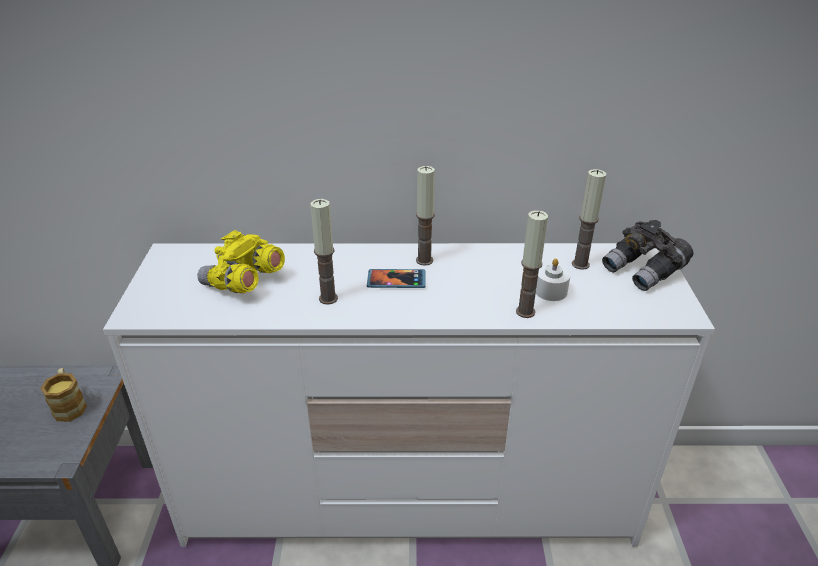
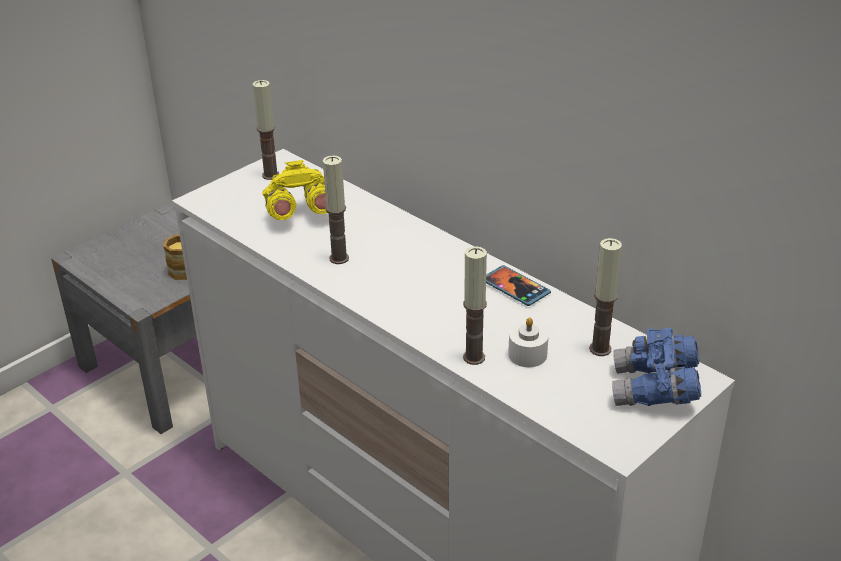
camera: 45 degrees right, 0 degrees up
(396, 280) = (411, 272): phone -> phone (515, 288)
(424, 260) = (462, 268): candle -> candle (270, 175)
(644, 271) = (654, 390): grey binoculars -> blue binoculars

